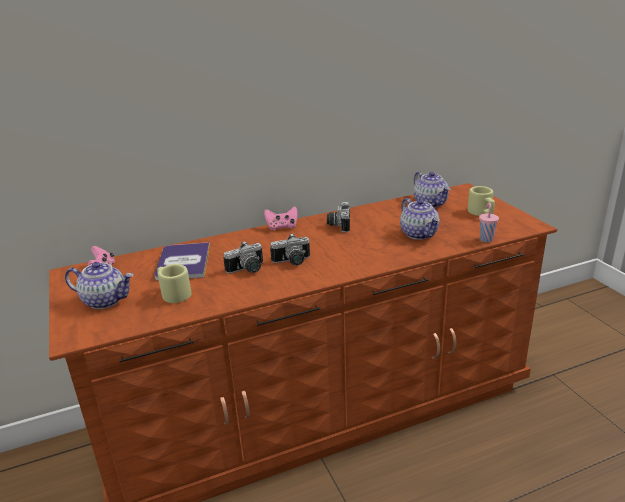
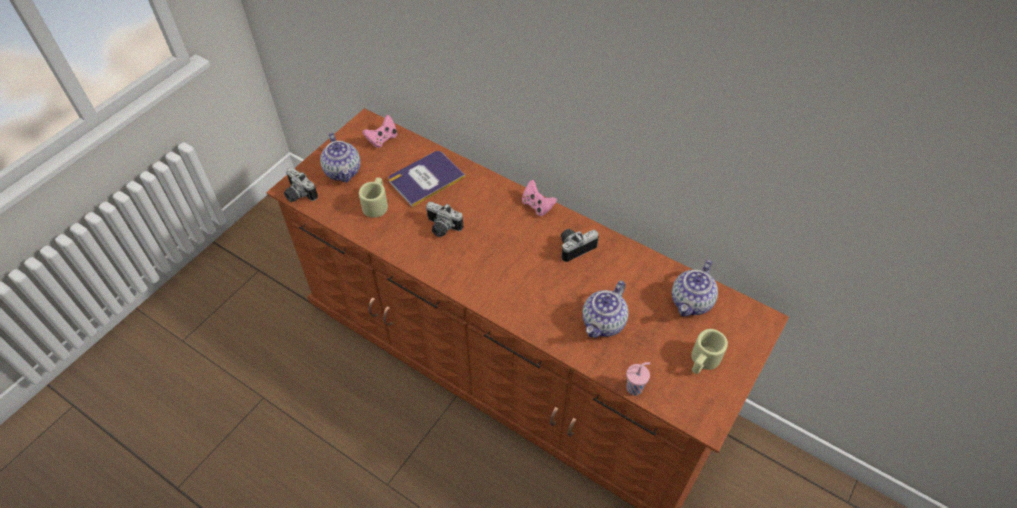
camera: 55 degrees right, 25 degrees up
(292, 262) = (475, 251): camera -> camera (298, 194)

